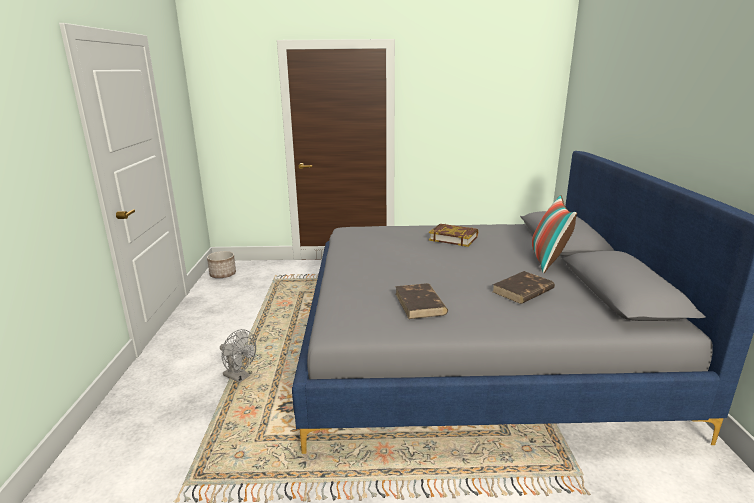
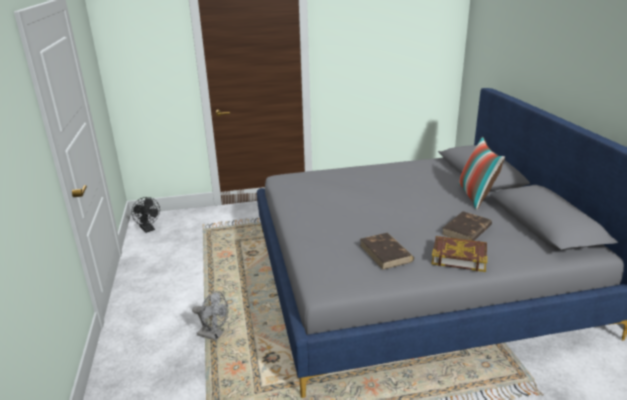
camera: 10 degrees left, 5 degrees up
(223, 274) = (148, 229): planter -> black fan
(453, 238) = (386, 180): book -> book (459, 257)

